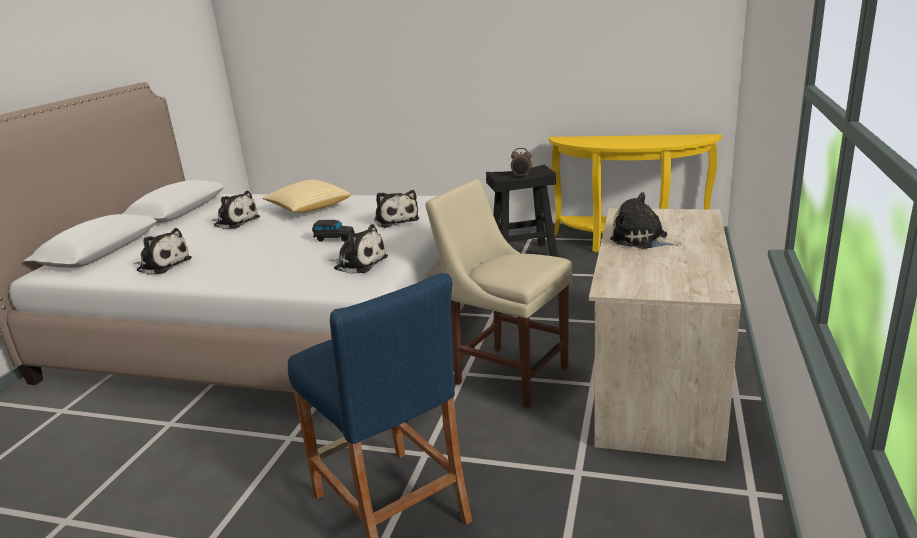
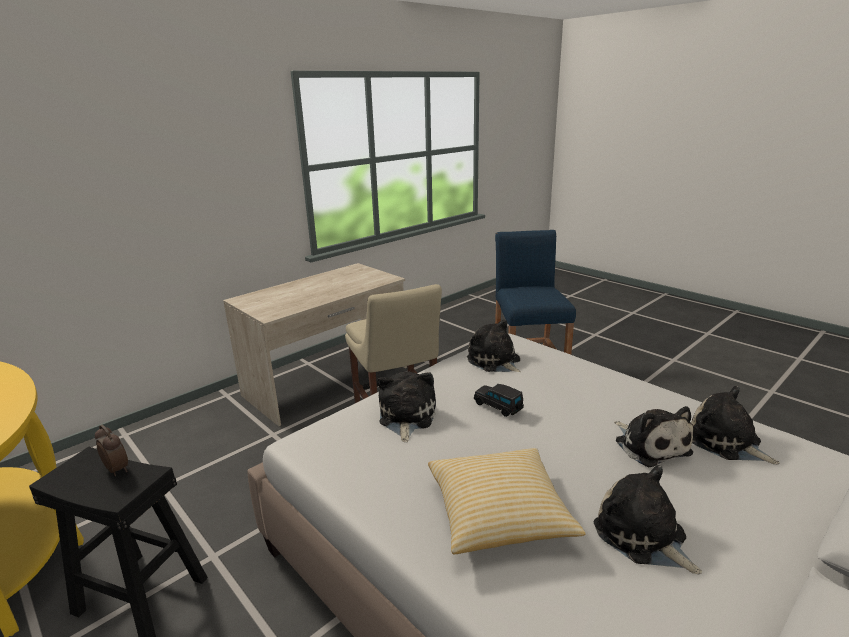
camera: 150 degrees left, 0 degrees up
(642, 239) = (315, 294): plush toy -> plush toy (650, 445)

